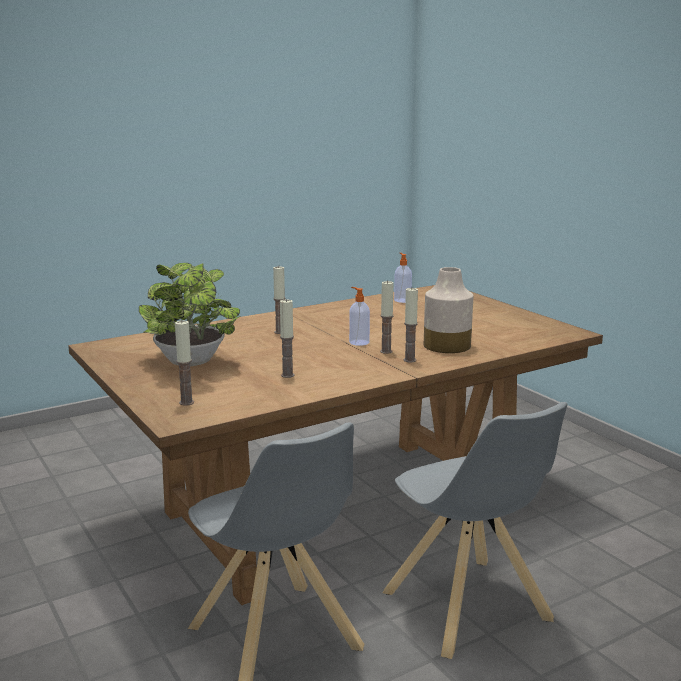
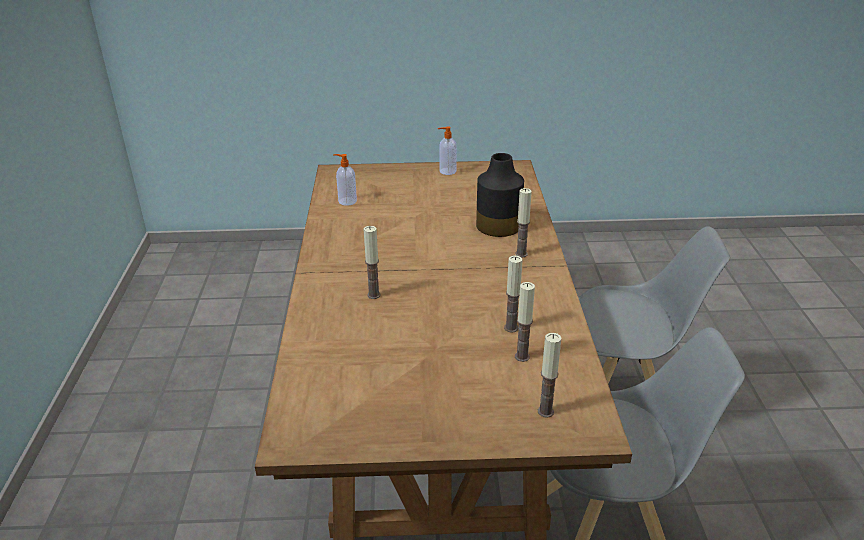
camera: 60 degrees left, 15 degrees up
(192, 363) = (425, 378): potted plant -> none
(358, 342) = (450, 262): soap dispenser -> soap dispenser (447, 171)
(386, 351) = (488, 257): candle -> candle (522, 356)
(446, 345) = (499, 225): beige vase -> black vase

